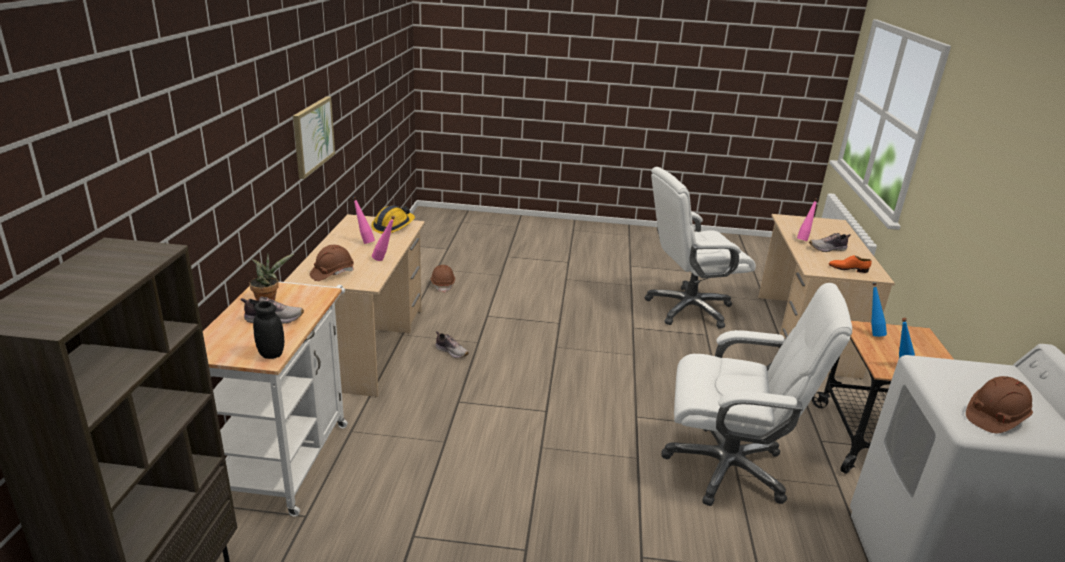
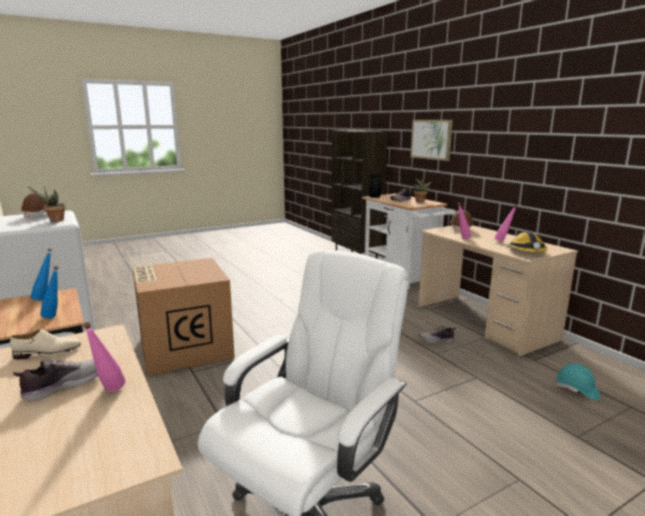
camera: 145 degrees right, 10 degrees down
(313, 136) = (549, 156): picture -> picture (431, 139)
(443, 284) = (576, 390): brown hard hat -> turquoise hard hat
(728, 467) = (184, 347): white office chair -> cardboard box
(848, 269) = (47, 352): orange shoe -> beige shoe
(948, 380) = (54, 220): none -> potted plant

